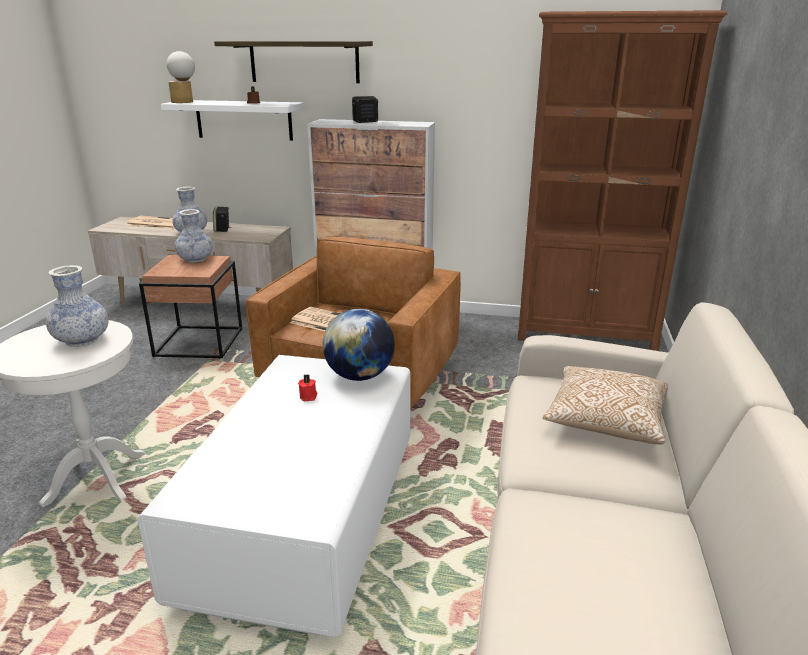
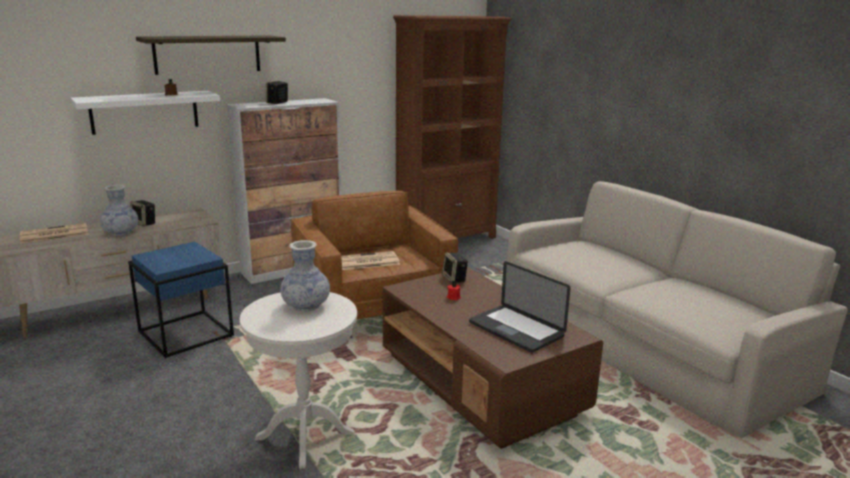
camera: 45 degrees left, 5 degrees down
(185, 101) = (91, 99): table lamp -> none
(195, 259) = (171, 251): vase -> none
(200, 343) = (187, 334): brown side table -> blue side table
(273, 468) = (516, 330): none -> laptop
(306, 521) = (480, 384): white coffee table -> brown coffee table
(359, 376) = (455, 279): globe -> speaker
(606, 420) = (595, 255): pillow -> none

